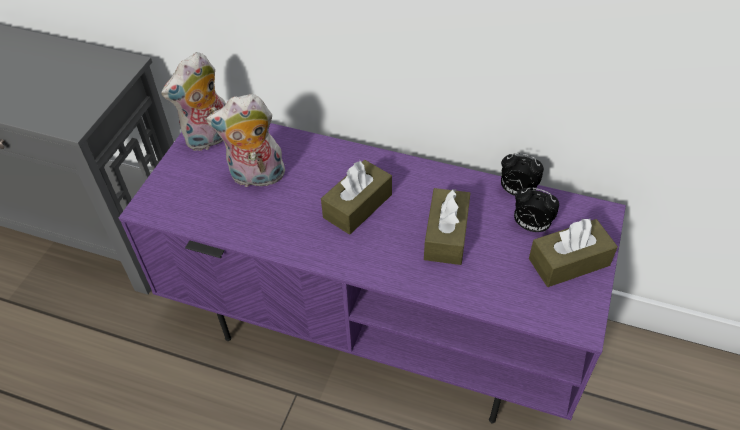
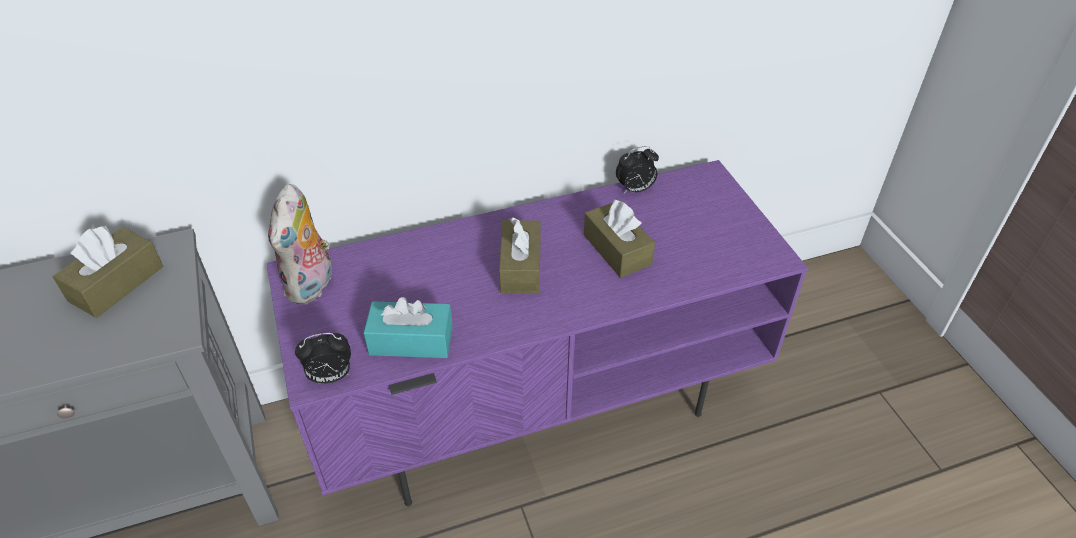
camera: 40 degrees left, 5 degrees down
(229, 217) = (411, 340): none -> turquoise tissue box
(256, 178) = (400, 294): plush toy -> none
(530, 226) = (671, 209): alarm clock -> alarm clock (330, 377)
(569, 262) = (724, 219): brown tissue box -> brown tissue box (116, 284)

